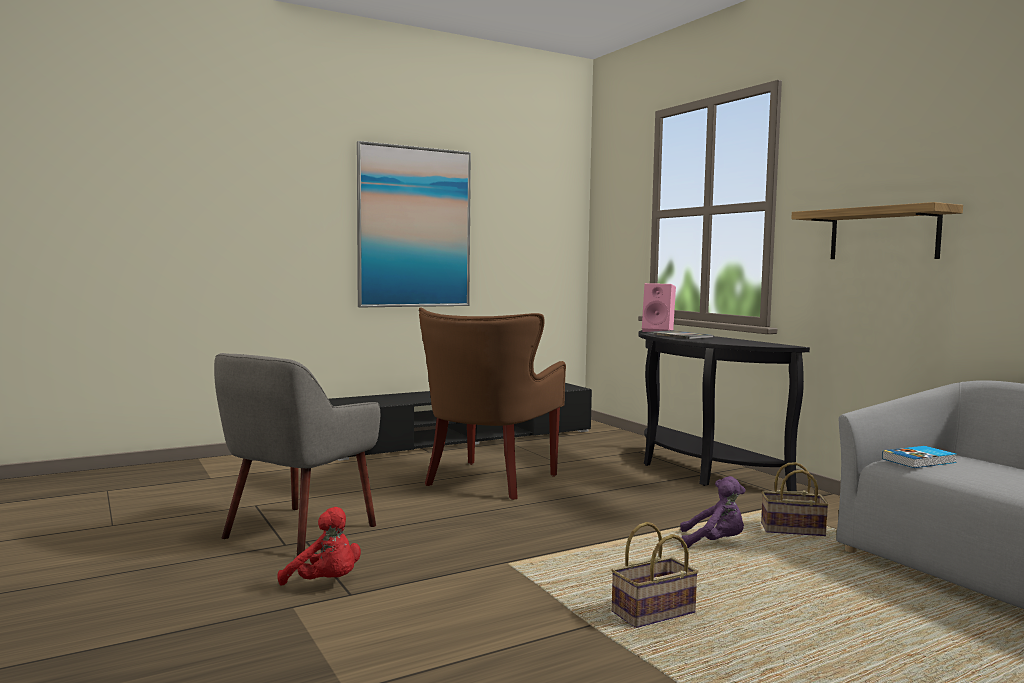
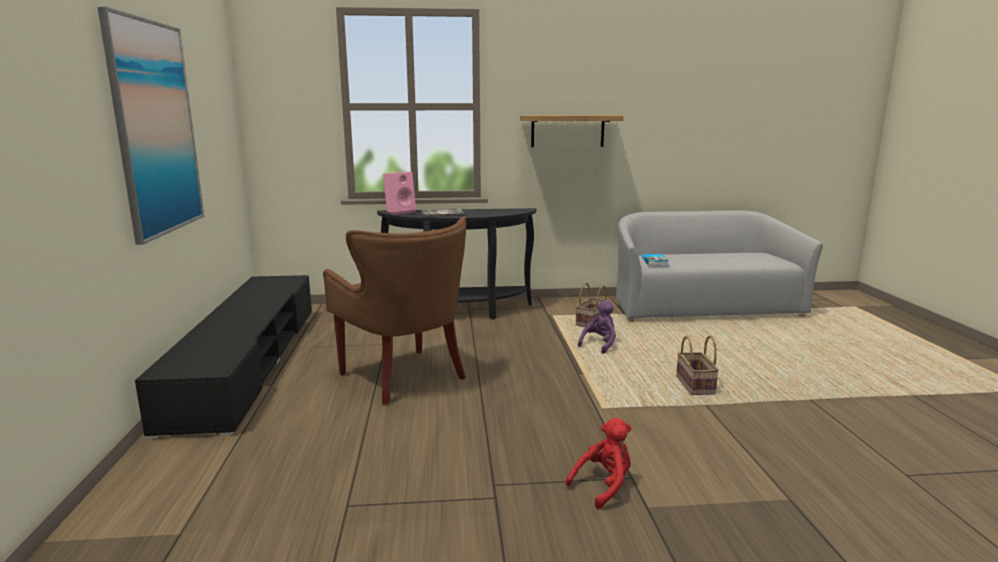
camera: 65 degrees left, 10 degrees up
(297, 531) = (462, 487): grey armchair -> none

